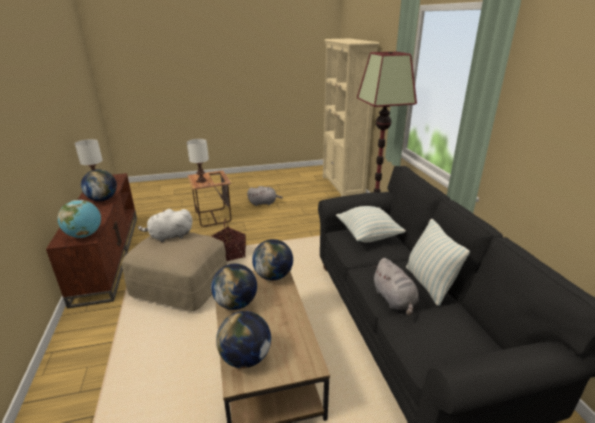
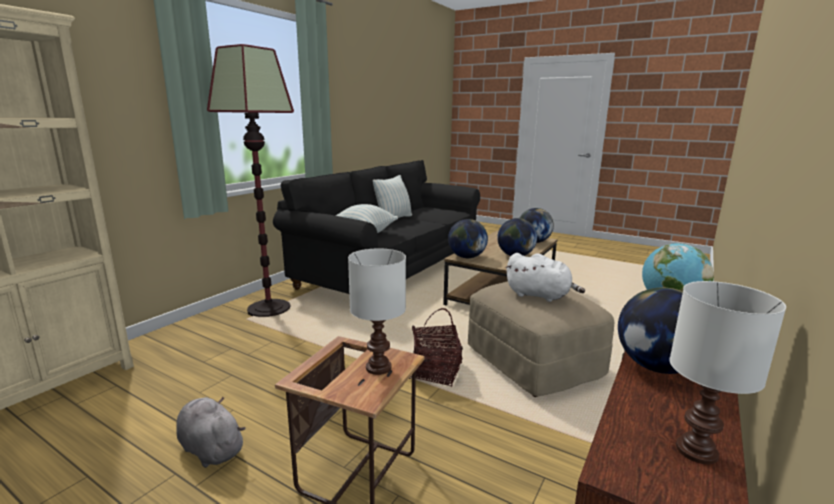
camera: 135 degrees left, 10 degrees down
(394, 300) = (425, 221): grey plush toy -> none

